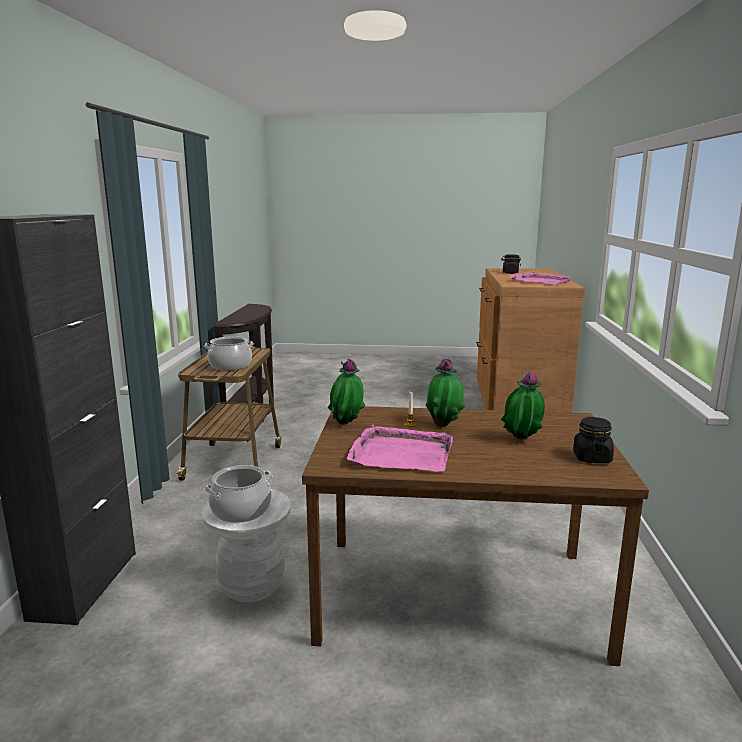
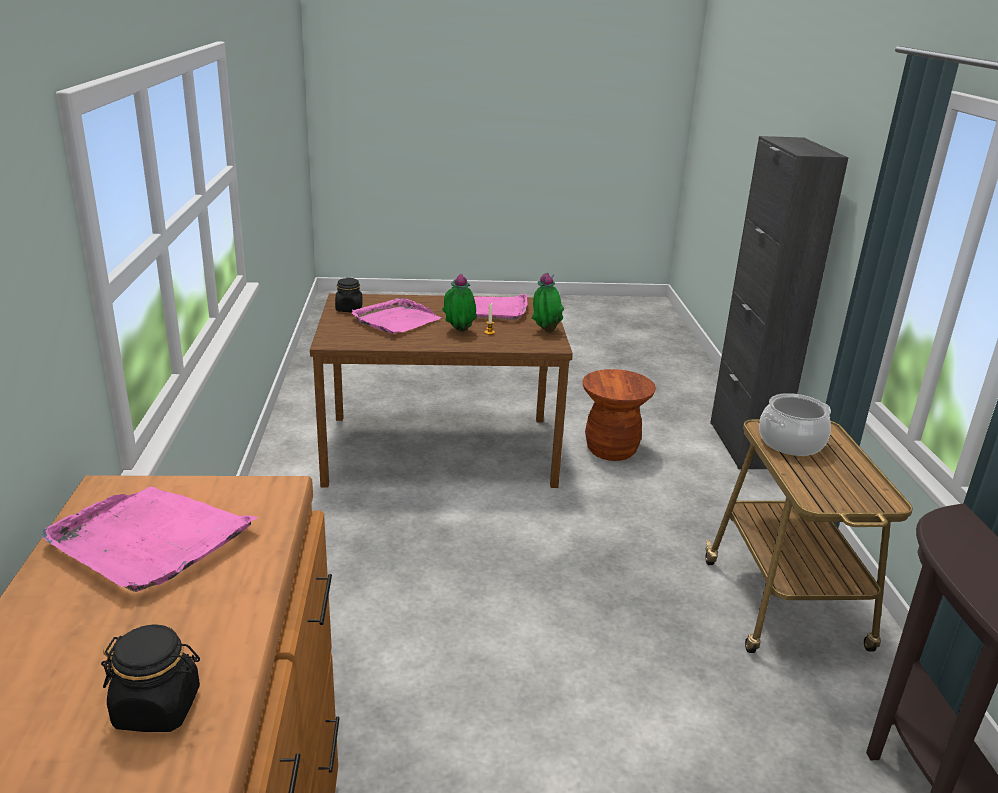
camera: 170 degrees right, 10 degrees up
(241, 510) = (620, 380): cooking pot -> none
(251, 585) = (611, 450): white stool -> brown stool
(521, 441) = (395, 320): potted plant -> pink tray

